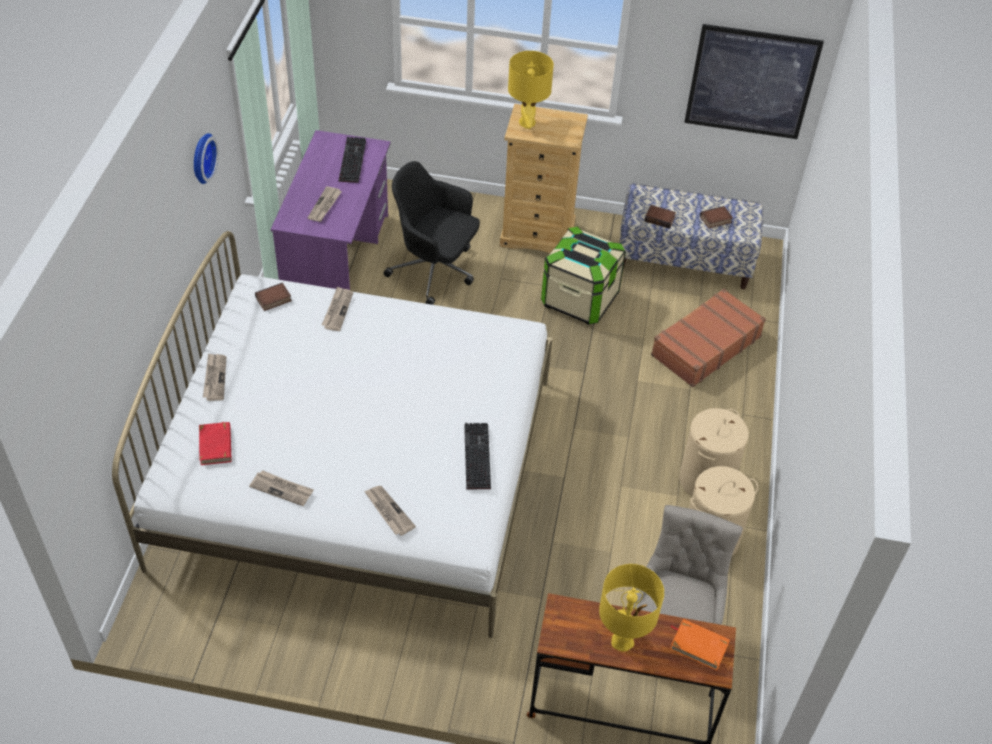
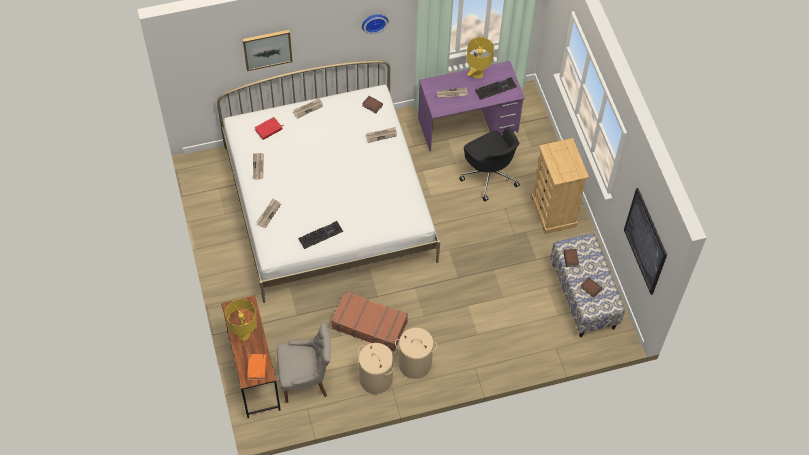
camera: 65 degrees right, 10 degrees up
(128, 311) = (267, 49): none -> picture
(435, 271) = (489, 174): black office chair -> black office chair turned 150 degrees clockwise
(527, 123) = (559, 150): yellow table lamp -> yellow table lamp (477, 74)
(580, 299) = (513, 254): storage box -> none
(705, 346) = (517, 331): brown suitcase -> brown suitcase (369, 324)

